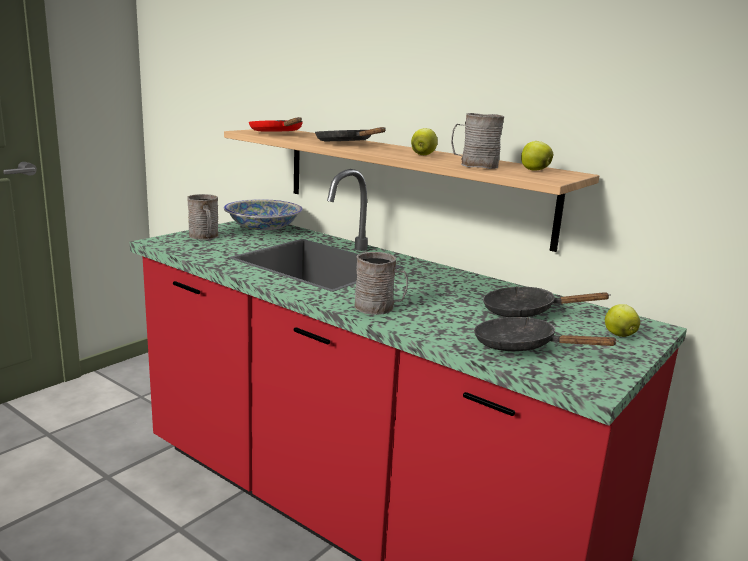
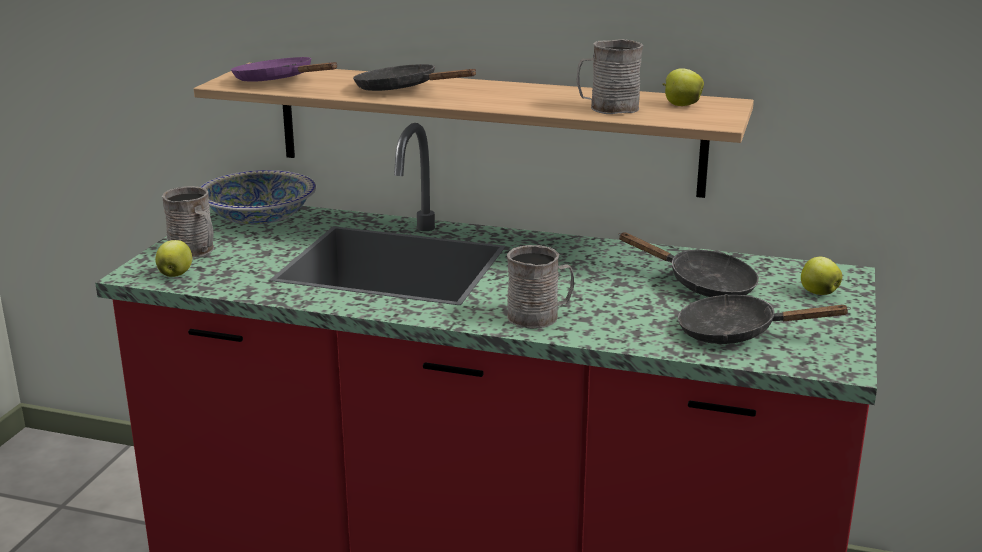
camera: 20 degrees left, 5 degrees up
(278, 134) = (279, 82): red frying pan -> purple frying pan
(423, 155) = (524, 97): apple -> apple (175, 275)
(525, 312) = (702, 284): black frying pan -> black frying pan turned 135 degrees counterclockwise

